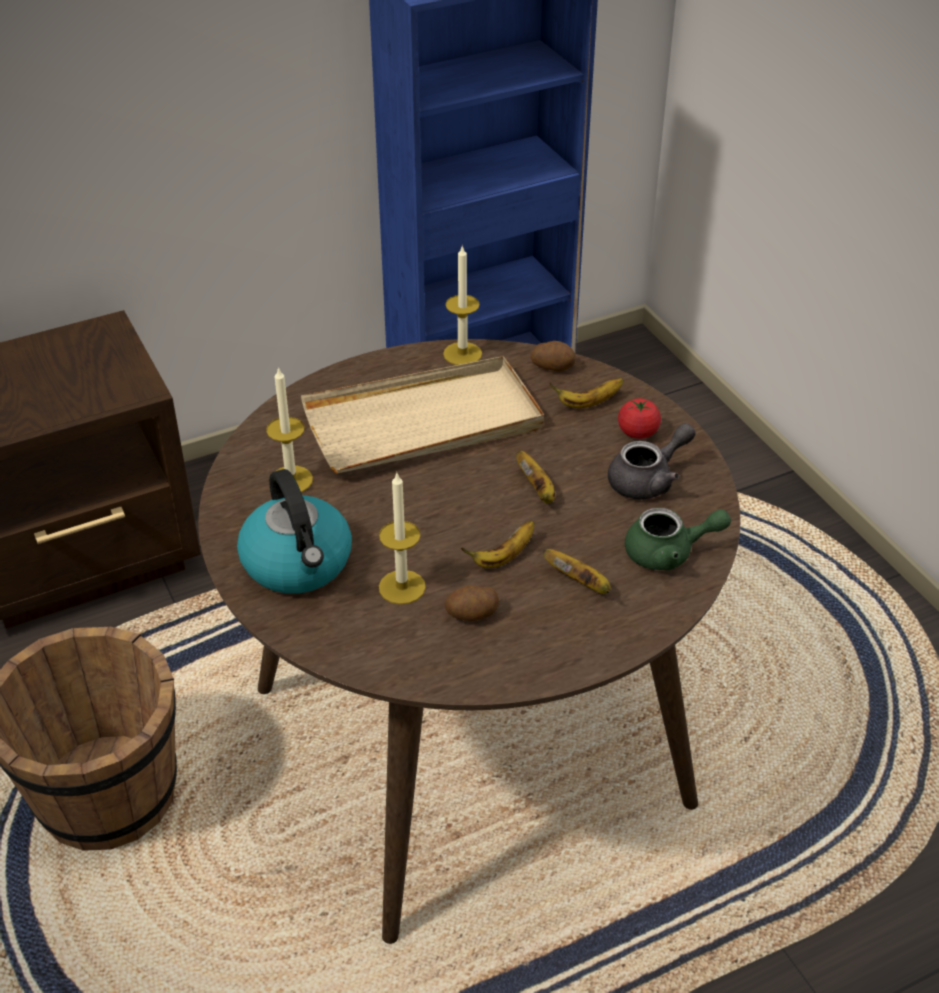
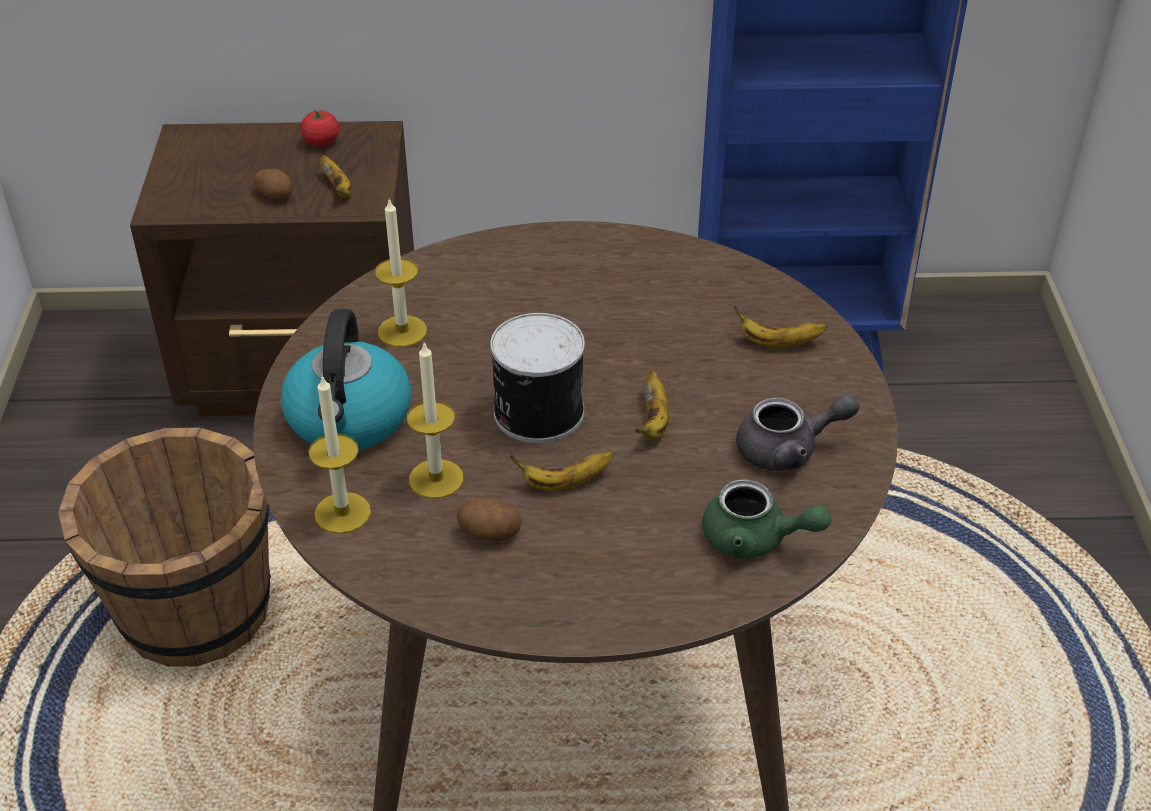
camera: 25 degrees right, 0 degrees up
(424, 423) = (581, 312): beige tray -> none
(443, 510) = (536, 412): none -> can
(462, 354) = (673, 250): candle -> candle (342, 513)
(553, 366) = (765, 291): potato -> potato (276, 194)
(580, 583) = (630, 539): banana -> banana (338, 188)
(638, 432) = (813, 392): tomato -> tomato (321, 142)

